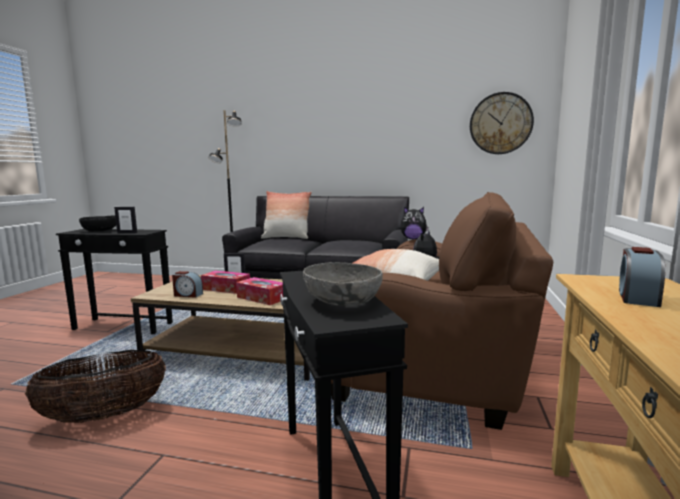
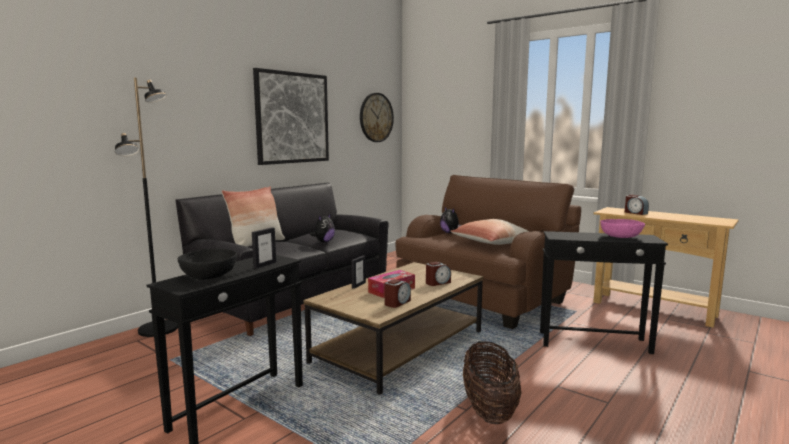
camera: 65 degrees left, 0 degrees up
(262, 298) = (437, 283): tissue box -> alarm clock
(343, 301) = (621, 237): grey bowl -> pink bowl
(371, 131) = (292, 118): none -> picture
(413, 239) = (420, 216): plush toy -> plush toy (324, 241)

